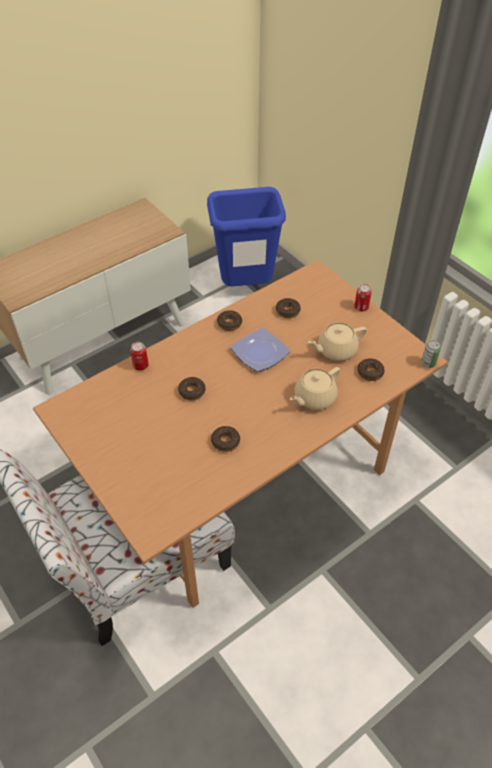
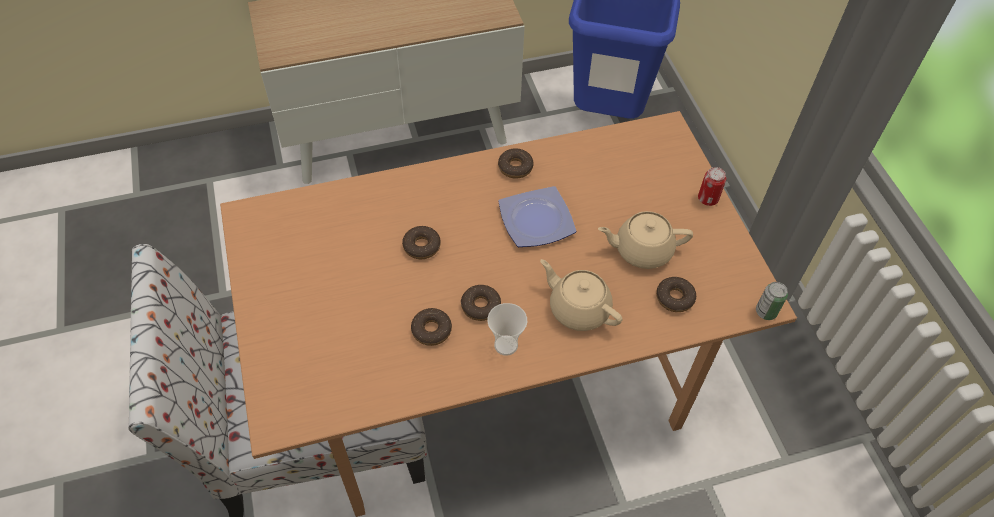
camera: 20 degrees right, 5 degrees up
(140, 365) = (374, 190): can -> none
(279, 435) = (506, 345): none -> cup
(287, 311) = (602, 173): donut -> donut (481, 306)
(314, 398) = (578, 308): beige teapot -> beige teapot turned 60 degrees clockwise

